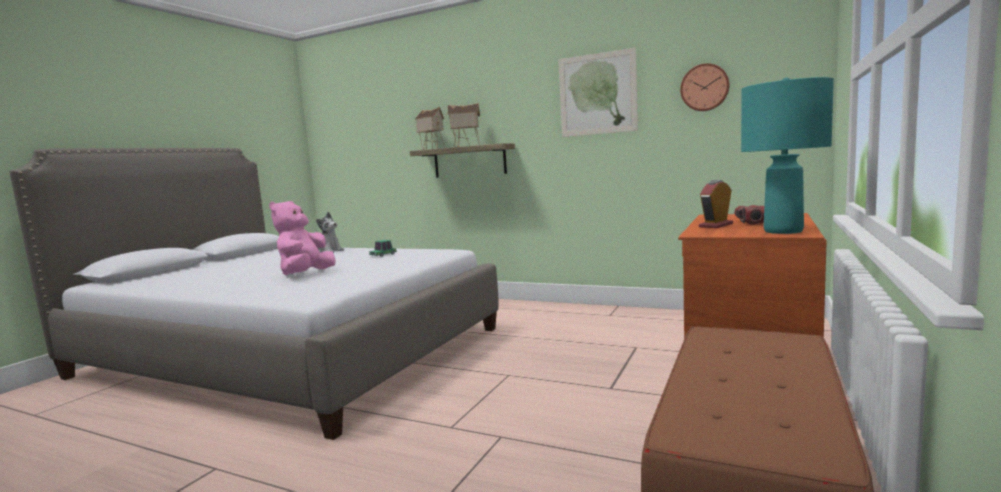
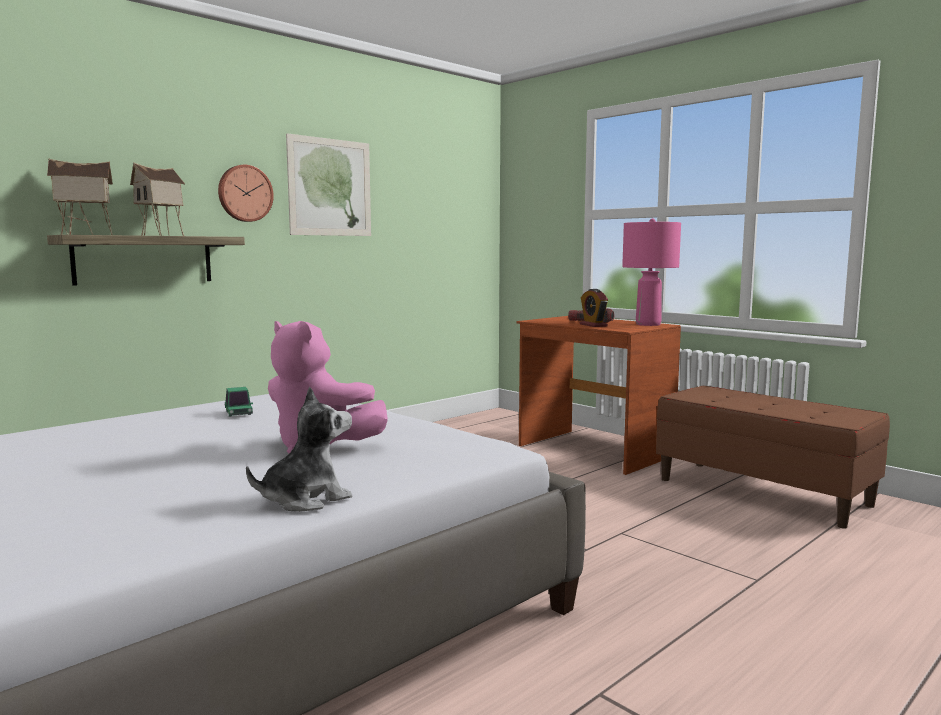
camera: 70 degrees left, 0 degrees up
(328, 251) = (71, 435): plush toy -> plush toy (305, 499)
(704, 87) = (423, 200): wall clock -> wall clock (244, 193)
(784, 231) = (648, 324): turquoise table lamp -> pink table lamp

